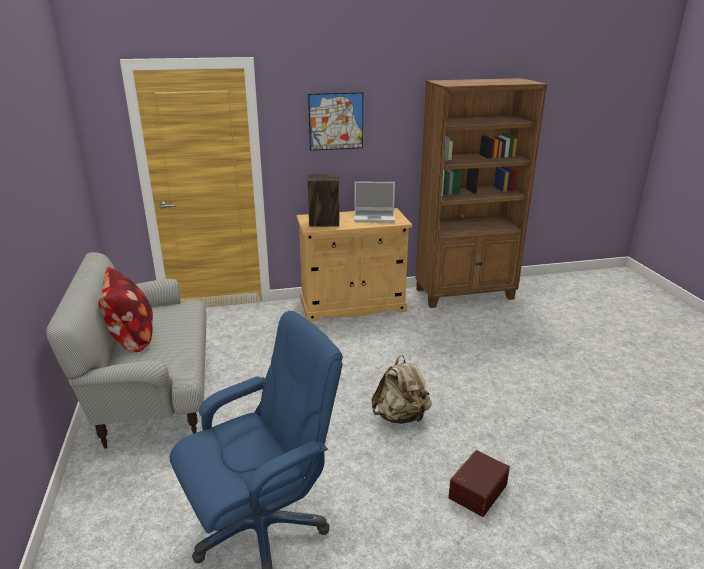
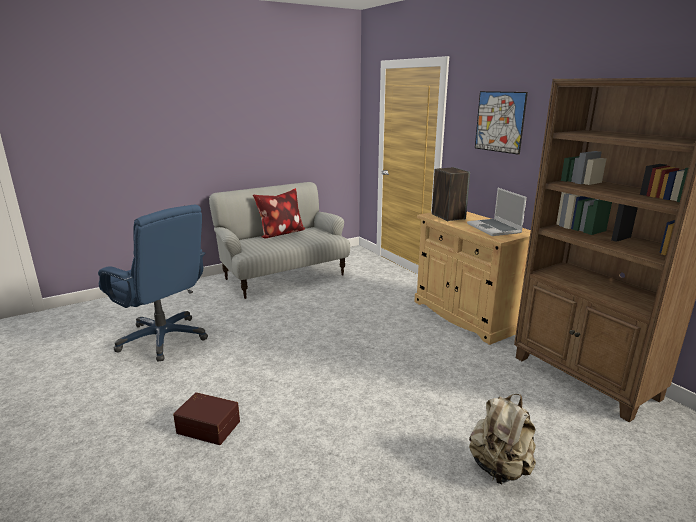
camera: 70 degrees right, 5 degrees down
(401, 416) = (300, 370): beige backpack -> beige backpack (500, 468)

